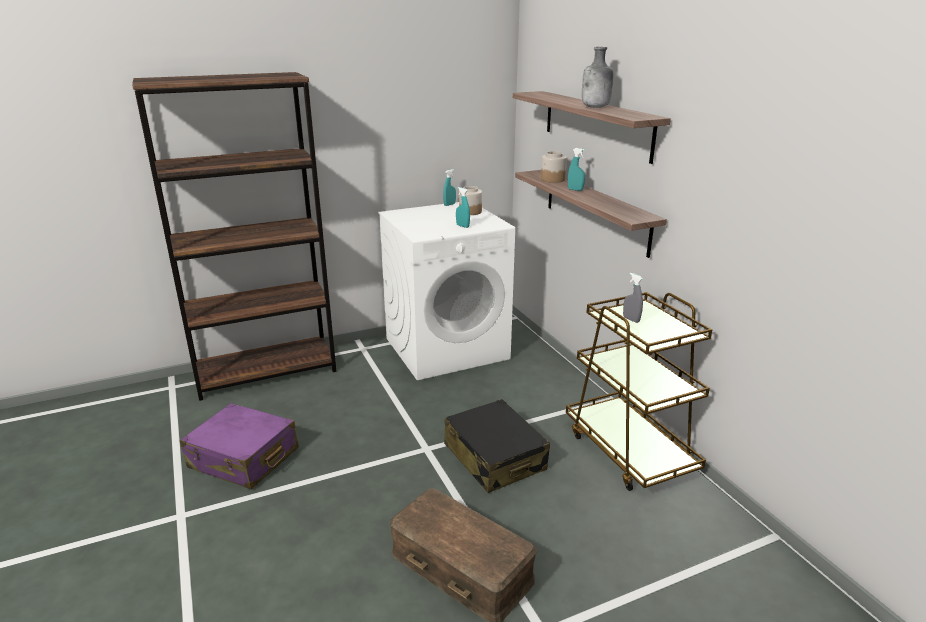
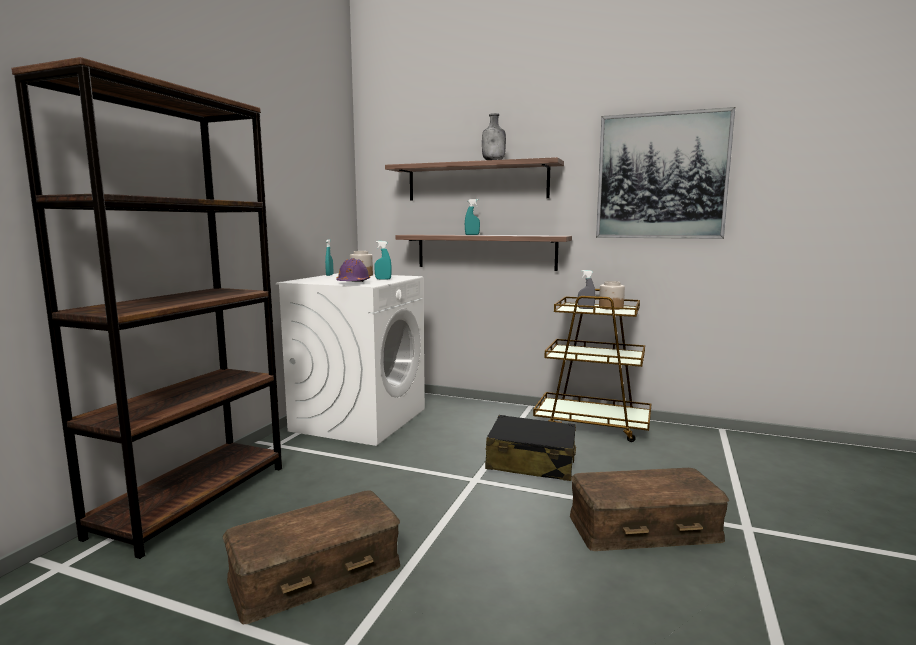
camera: 45 degrees left, 15 degrees down
(243, 458) = (315, 571): purple suitcase -> brown storage box
(419, 229) = (353, 283): none -> purple hard hat
(552, 179) = (437, 234): jar -> jar (610, 307)
(766, 169) = (661, 176): none -> picture

